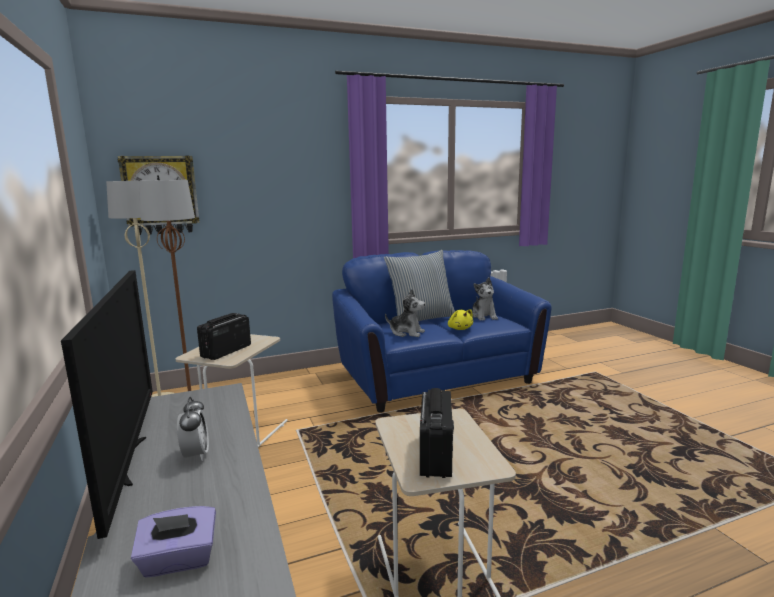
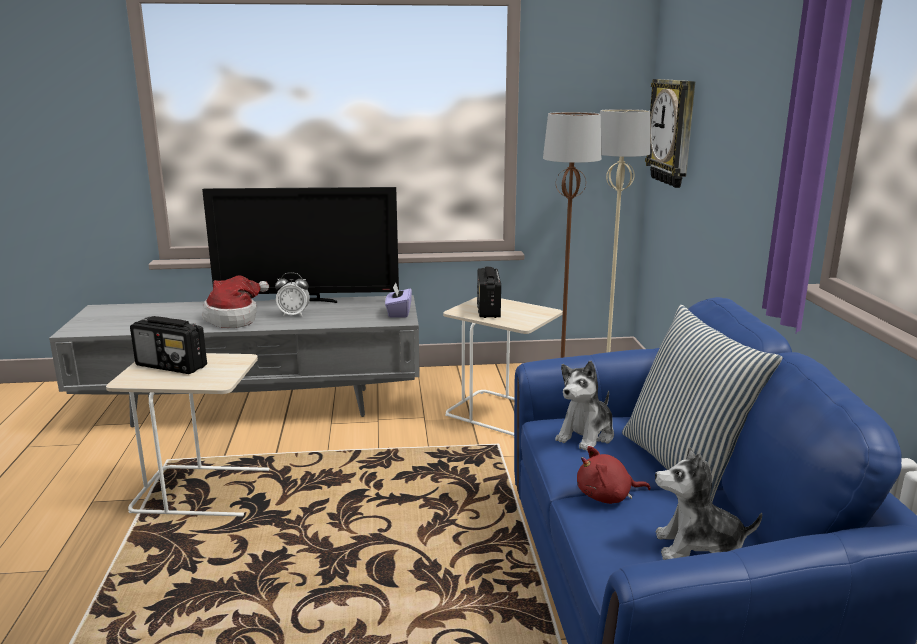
camera: 105 degrees right, 5 degrees up
(179, 560) = (188, 315): purple tissue box -> purple tissue box (398, 313)
(205, 499) = (235, 318): none -> hat
(226, 351) = (488, 309): radio -> radio turned 135 degrees counterclockwise
(459, 329) = (607, 497): yellow plush toy -> red plush toy

